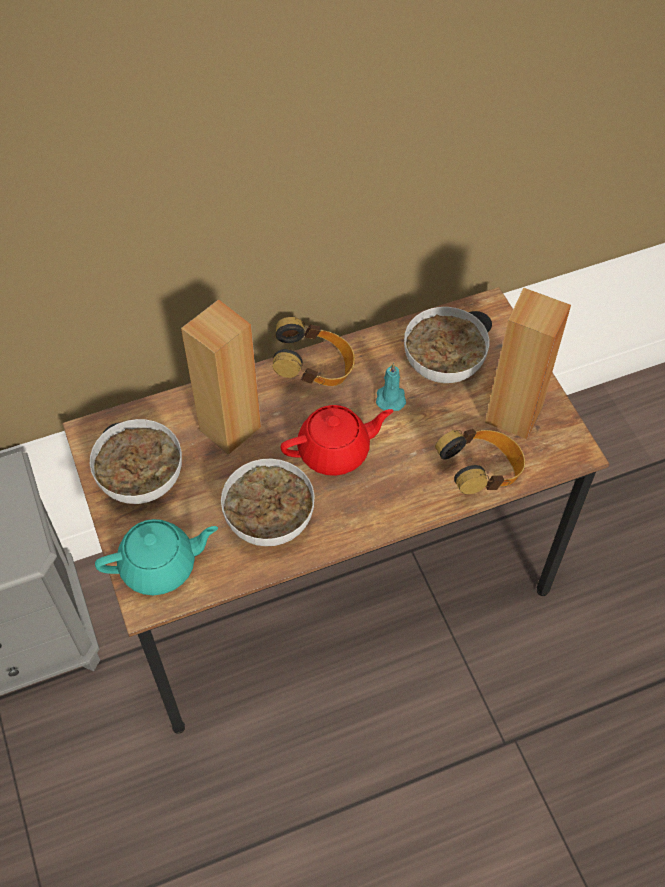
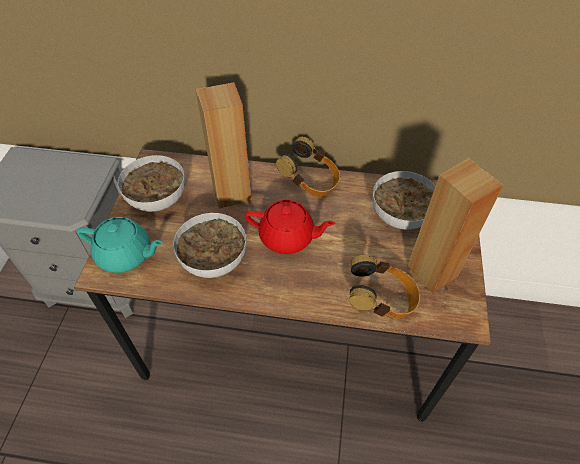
camera: 30 degrees right, 5 degrees down
(390, 397) = (349, 220): turquoise candle -> none

